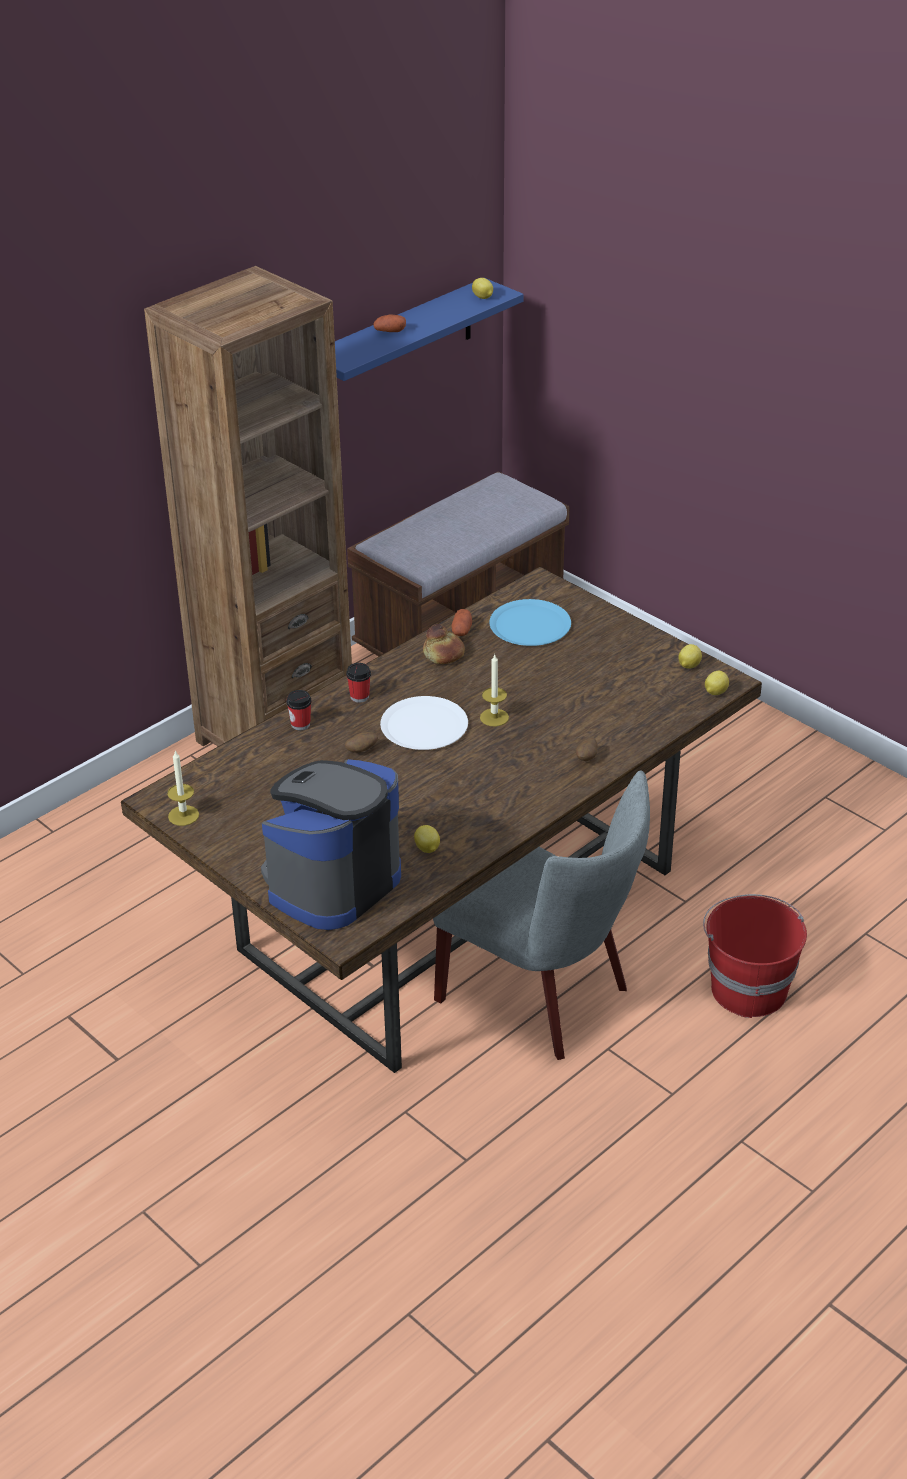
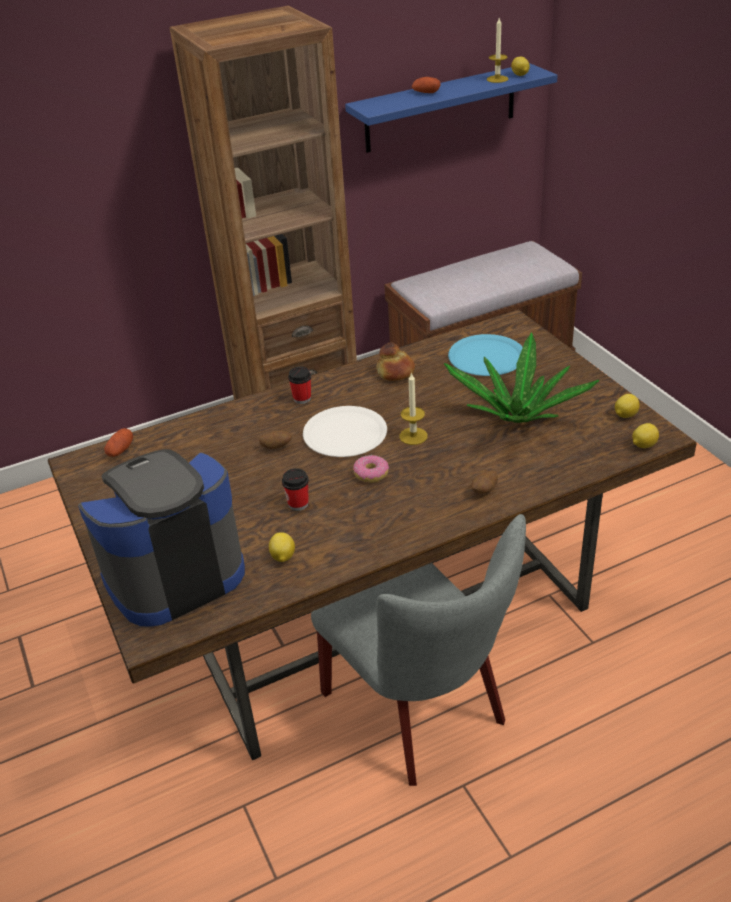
camera: 20 degrees right, 0 degrees up
(183, 815) = (88, 482): candle -> candle (497, 79)
(300, 724) = (237, 415): cup -> cup (298, 504)
(462, 630) = (422, 354): potato -> potato (120, 450)
(471, 760) = (371, 474): none -> donut
(587, 683) = (517, 417): none -> potted plant
(748, 988) = (628, 751): red bucket -> none

